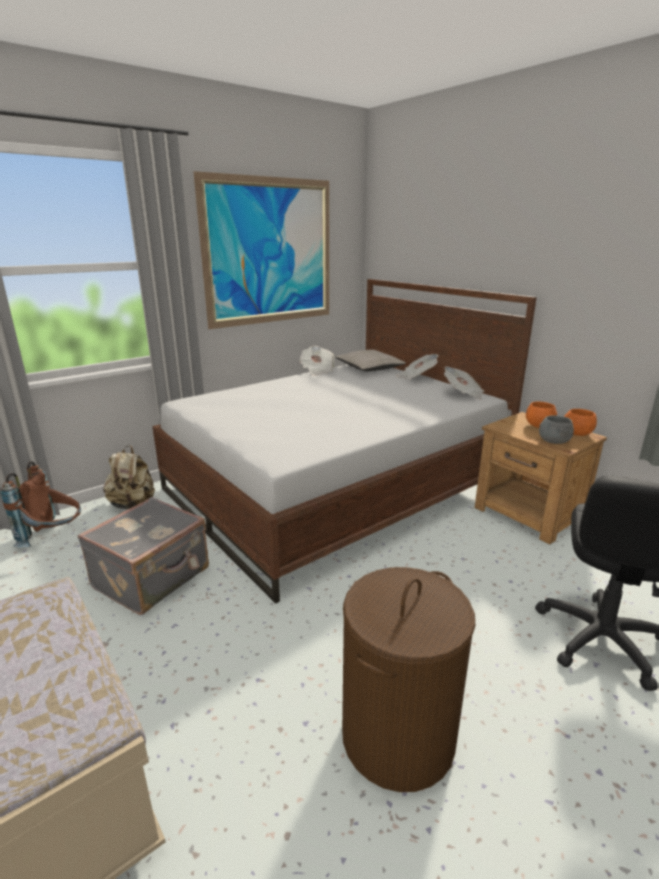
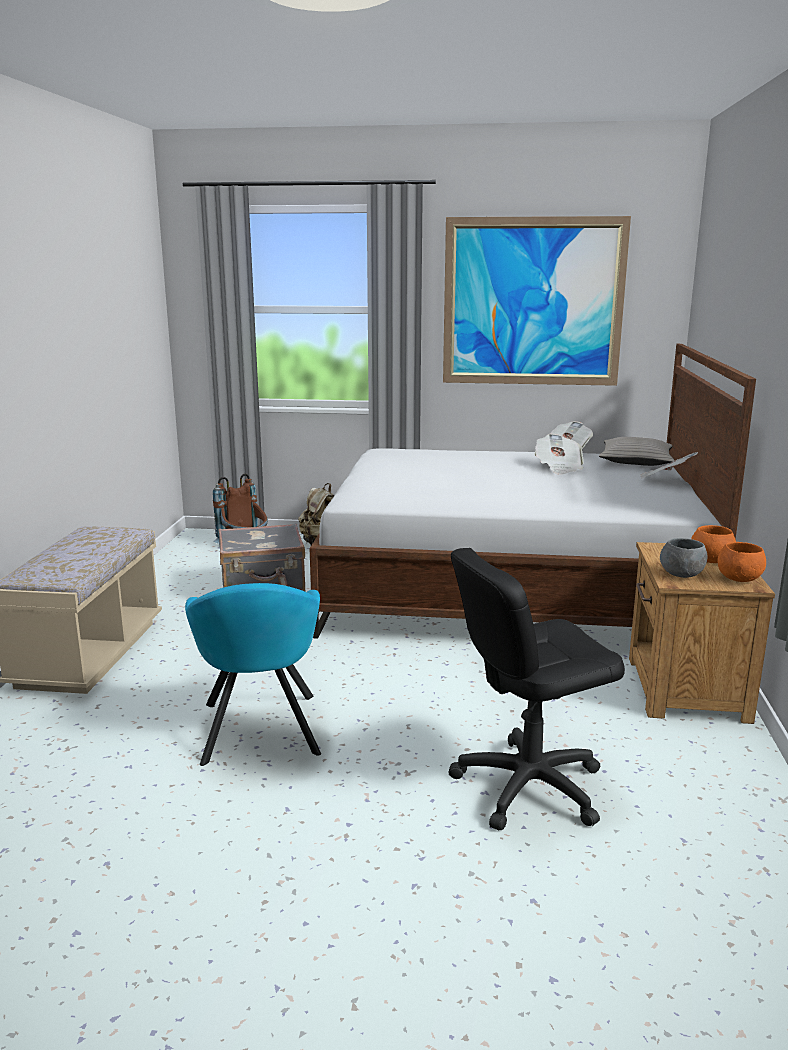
camera: 45 degrees right, 5 degrees down
(398, 737) = (260, 732): brown laundry basket -> turquoise armchair
(463, 394) = (670, 505): newspaper -> newspaper (558, 468)

